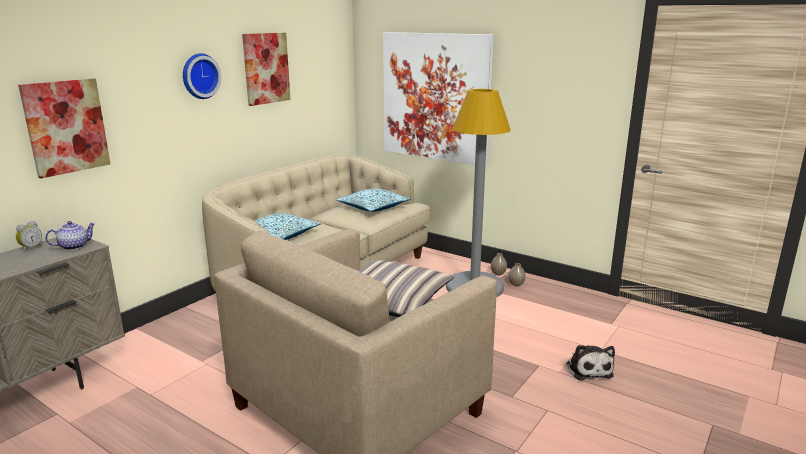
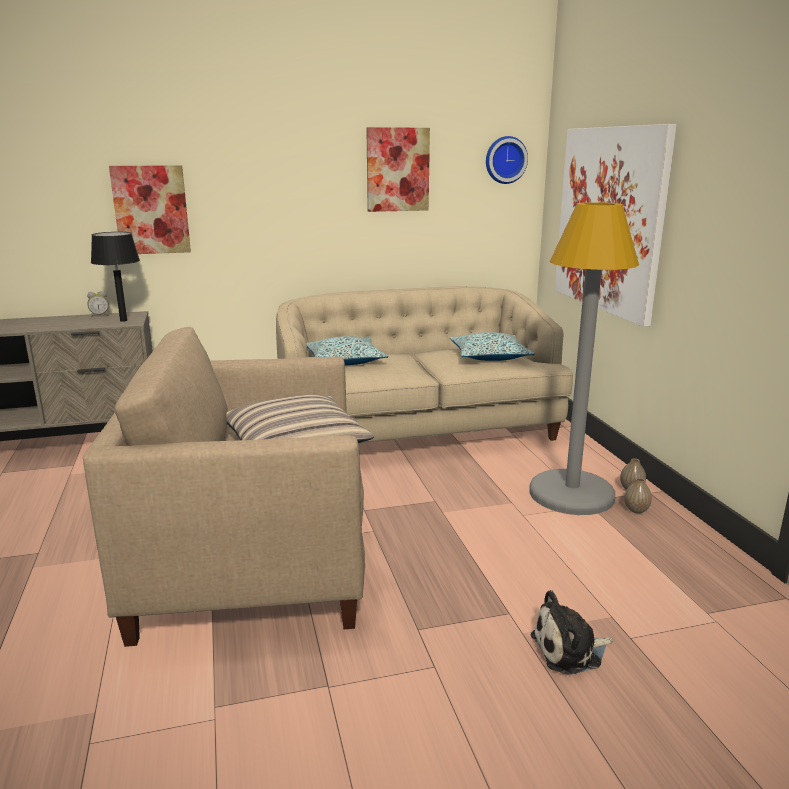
camera: 40 degrees right, 0 degrees up
(74, 246) = (123, 320): teapot -> black table lamp
(199, 76) = (304, 172): wall clock -> wall clock (505, 160)
(588, 369) = (570, 650): plush toy -> plush toy turned 45 degrees clockwise

